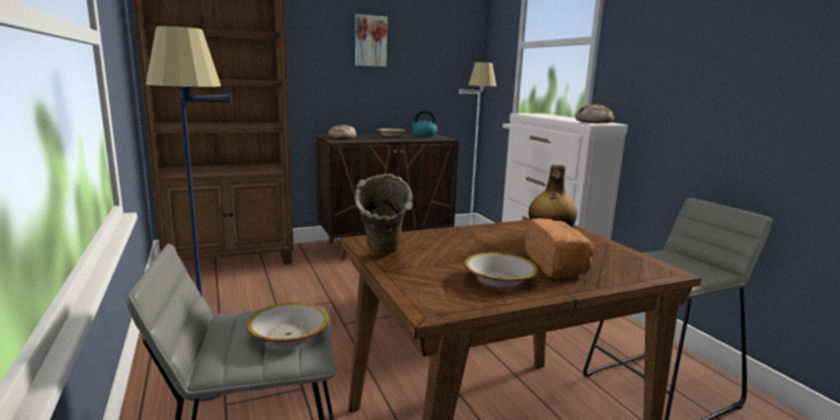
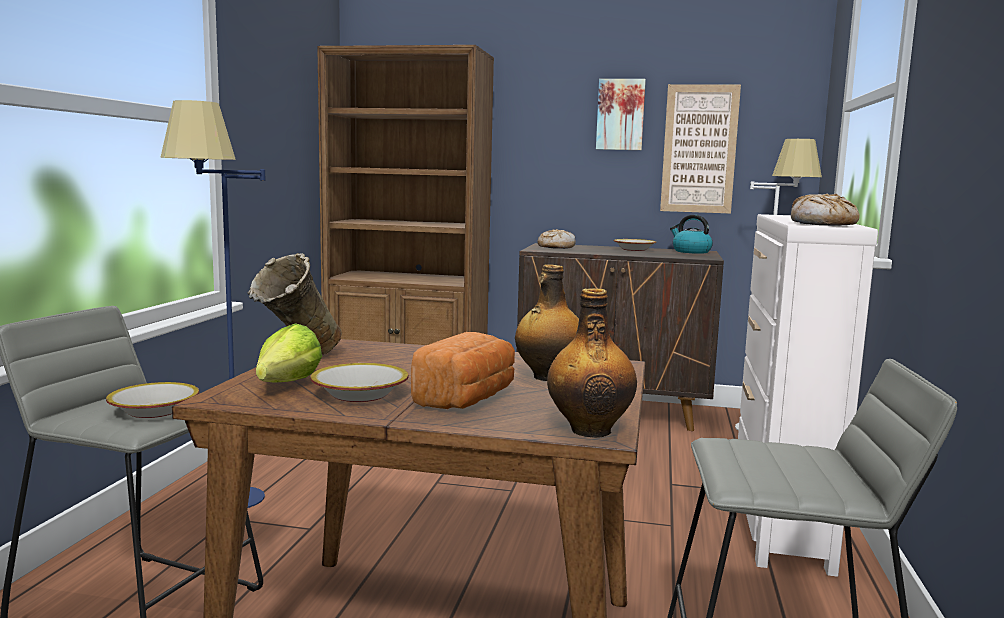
camera: 35 degrees right, 5 degrees down
(420, 66) = (699, 149): none -> picture
(440, 288) = (281, 387): none -> lettuce
(656, 270) = (590, 430): none -> bottle

